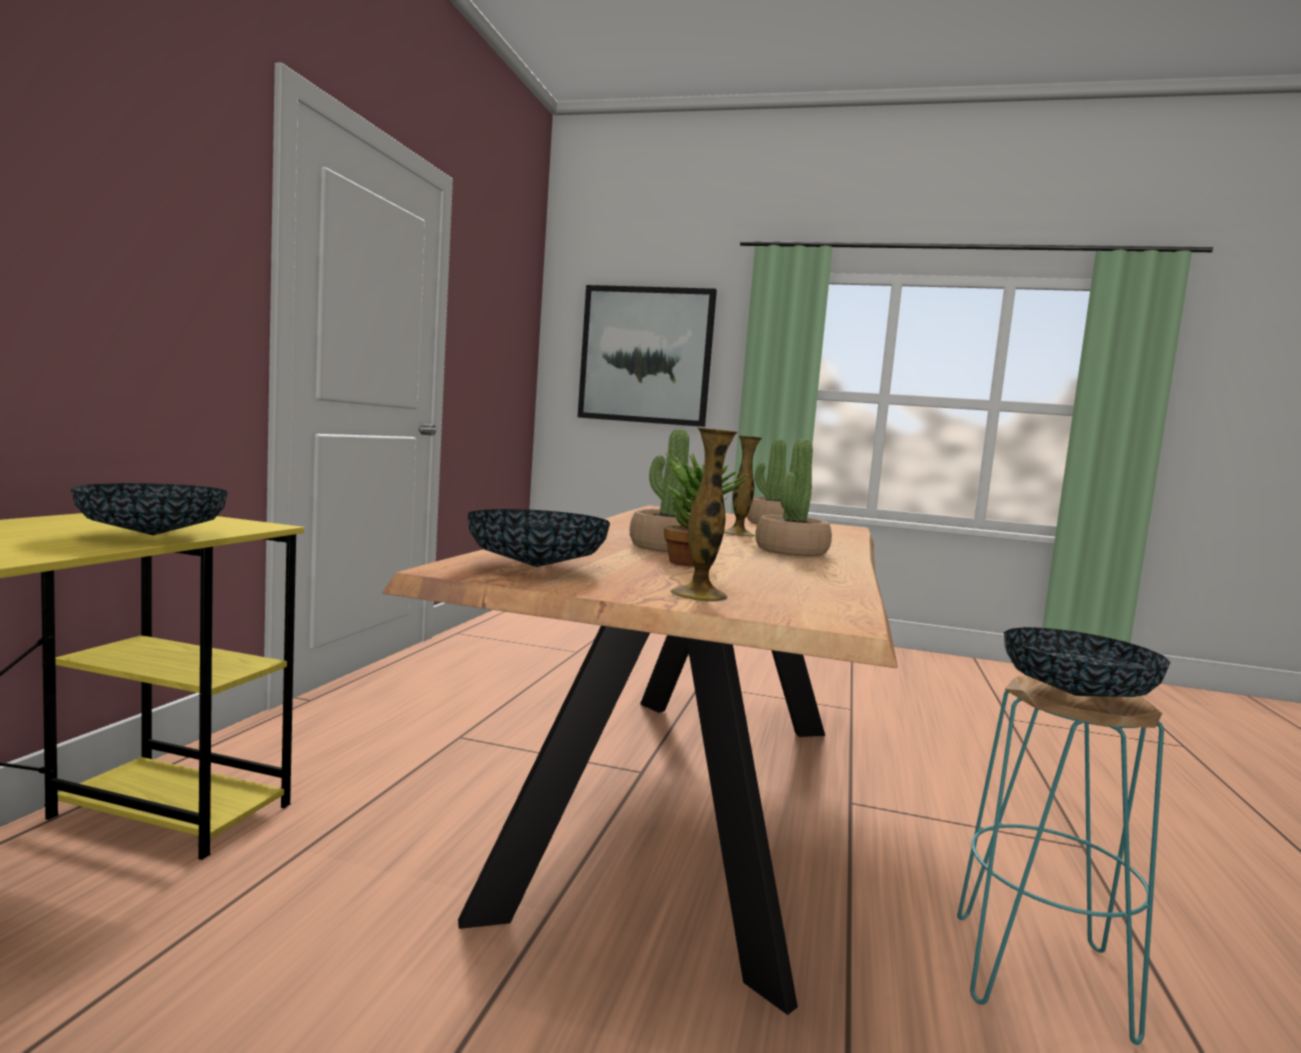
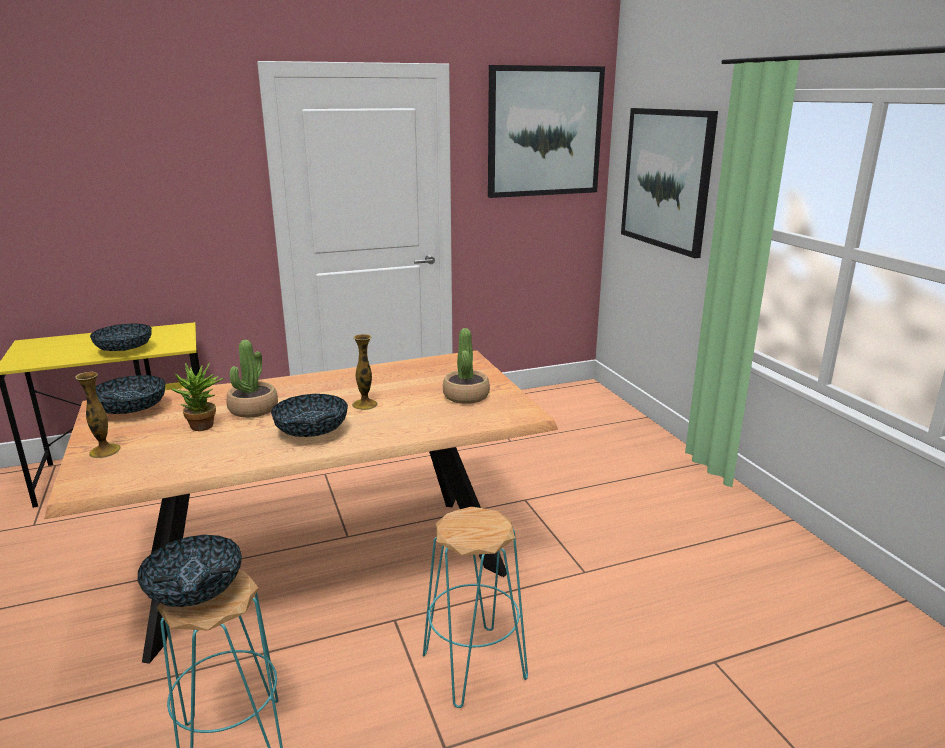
camera: 55 degrees right, 15 degrees up
(508, 294) = (544, 132): none -> picture
(791, 551) = (311, 432): potted plant -> bowl
(962, 794) = (473, 666): none -> turquoise stool

